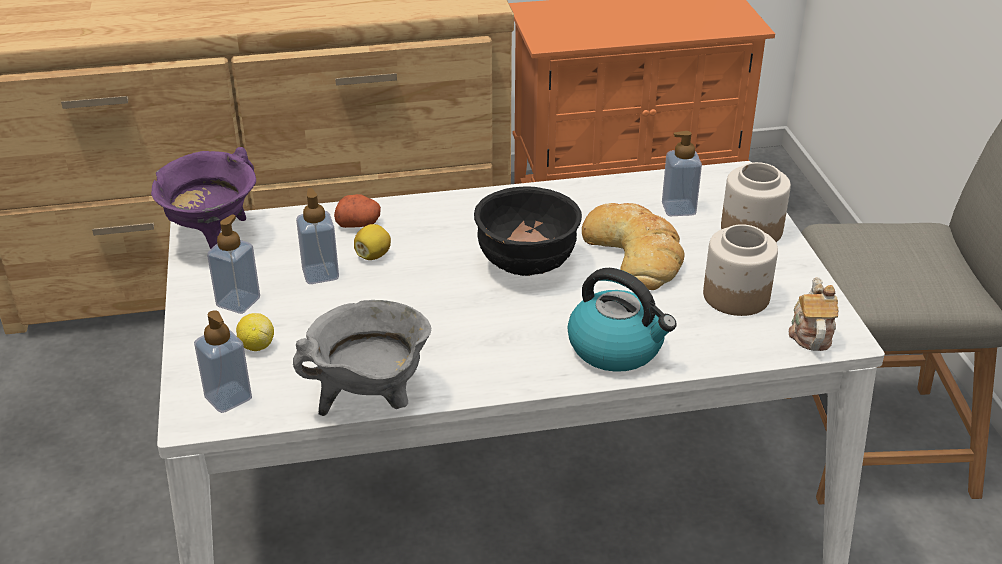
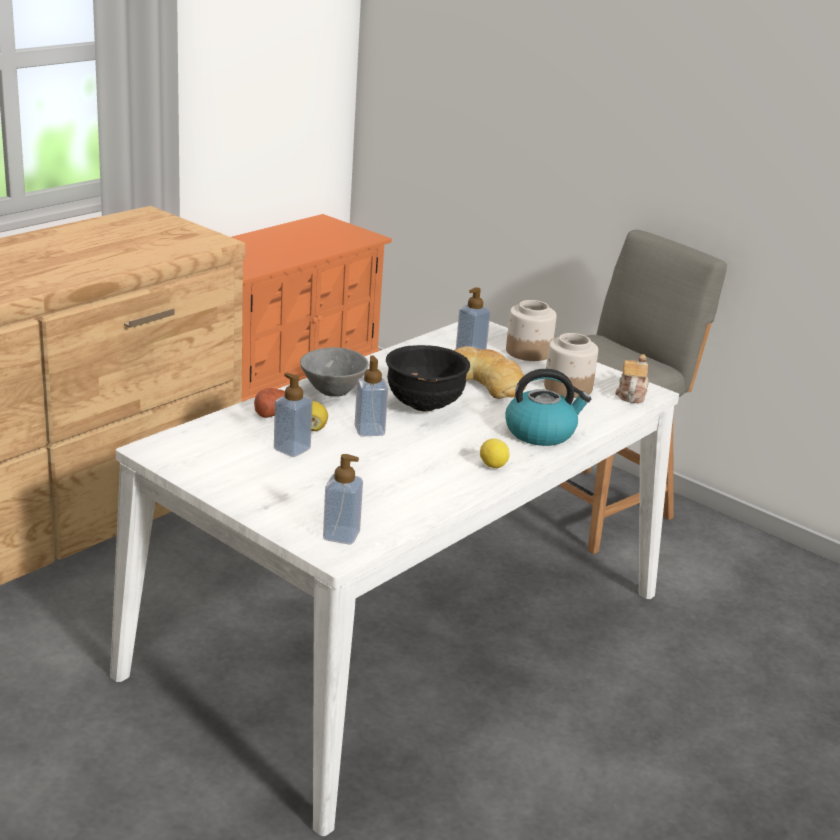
camera: 40 degrees left, 10 degrees down
(213, 239) = (174, 452): purple cooking pot -> none
(238, 302) = (258, 482): soap dispenser -> soap dispenser (369, 430)
(256, 346) = (313, 502): lemon -> lemon (492, 466)
(371, 400) = (438, 505): grey cooking pot -> none
(454, 214) = (331, 390): none -> grey bowl
(810, 333) = (631, 394): teapot -> teapot turned 45 degrees clockwise

